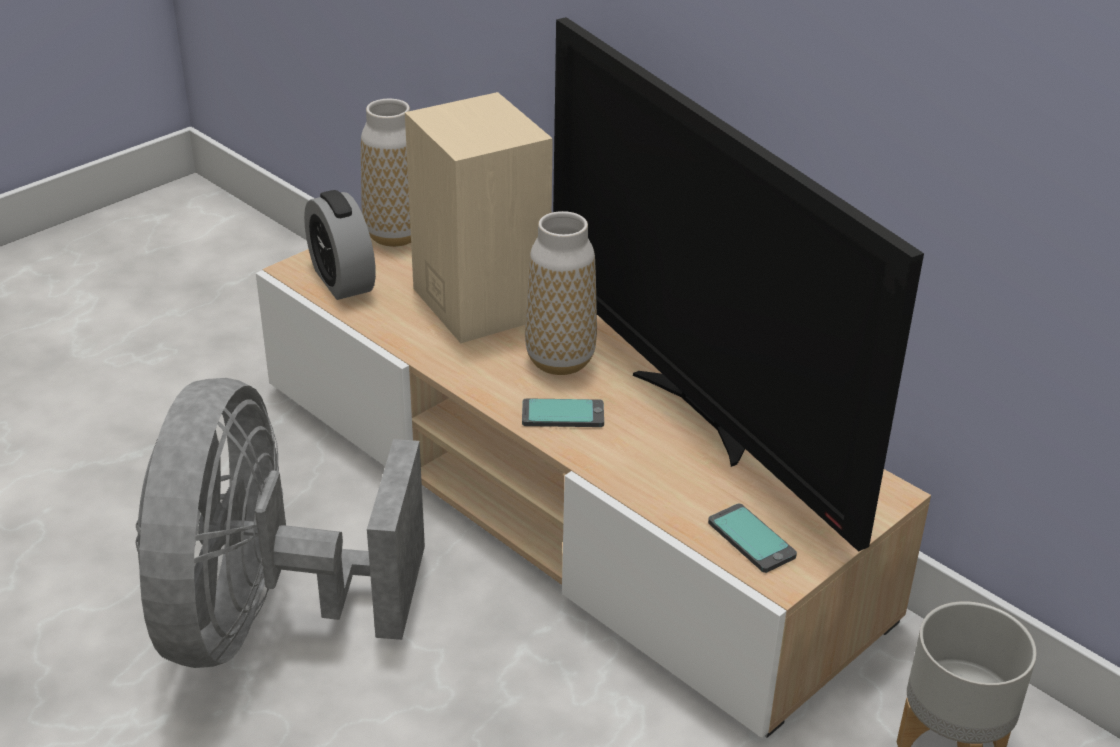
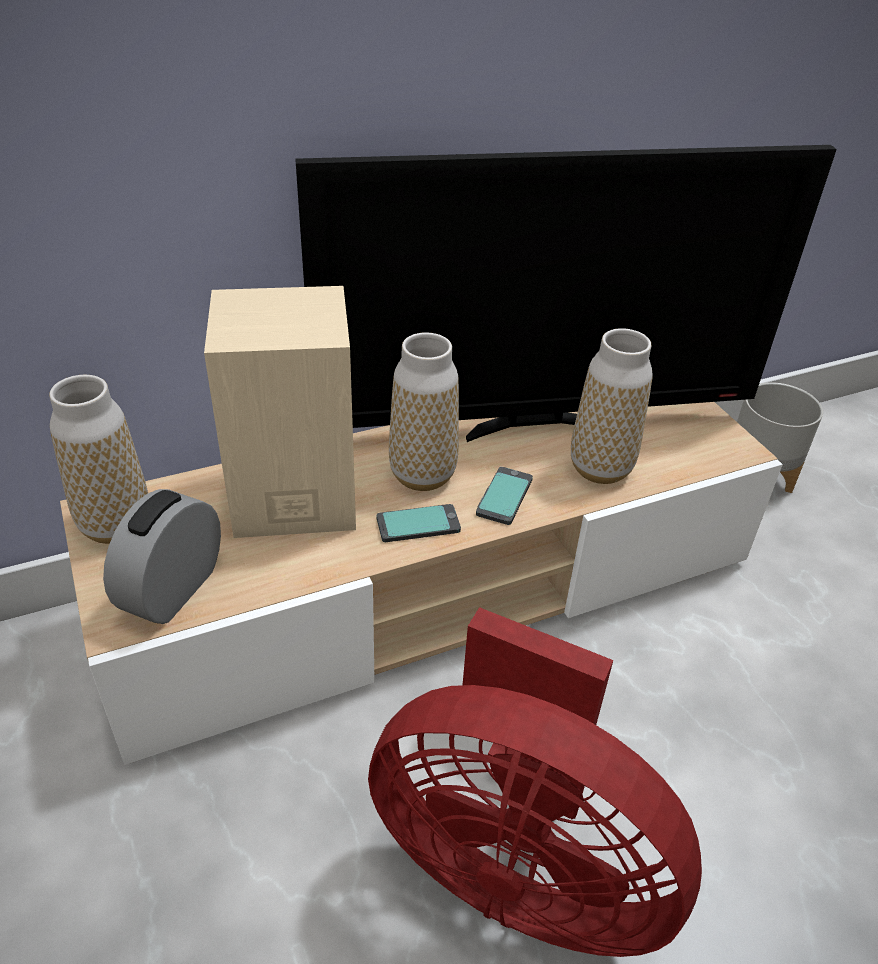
camera: 70 degrees left, 5 degrees up
(268, 619) = (515, 860): grey fan -> red fan
(342, 280) = (173, 589): alarm clock -> alarm clock turned 120 degrees clockwise
(655, 469) = (600, 469): none -> vase
(752, 539) = (698, 448): phone -> phone (418, 524)

